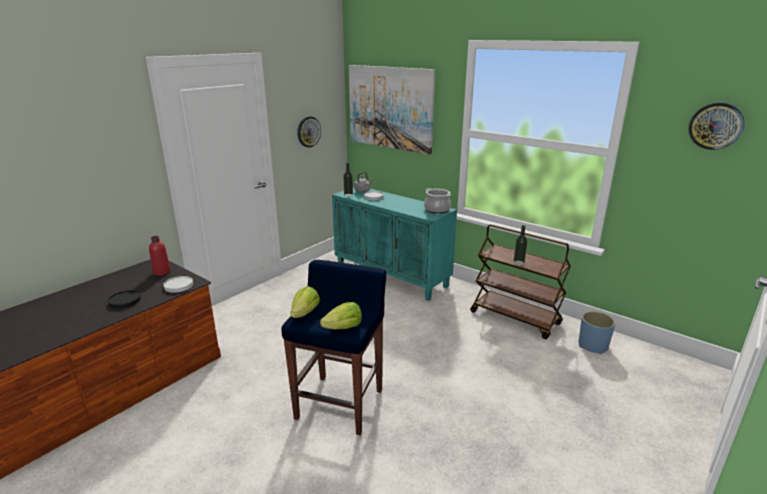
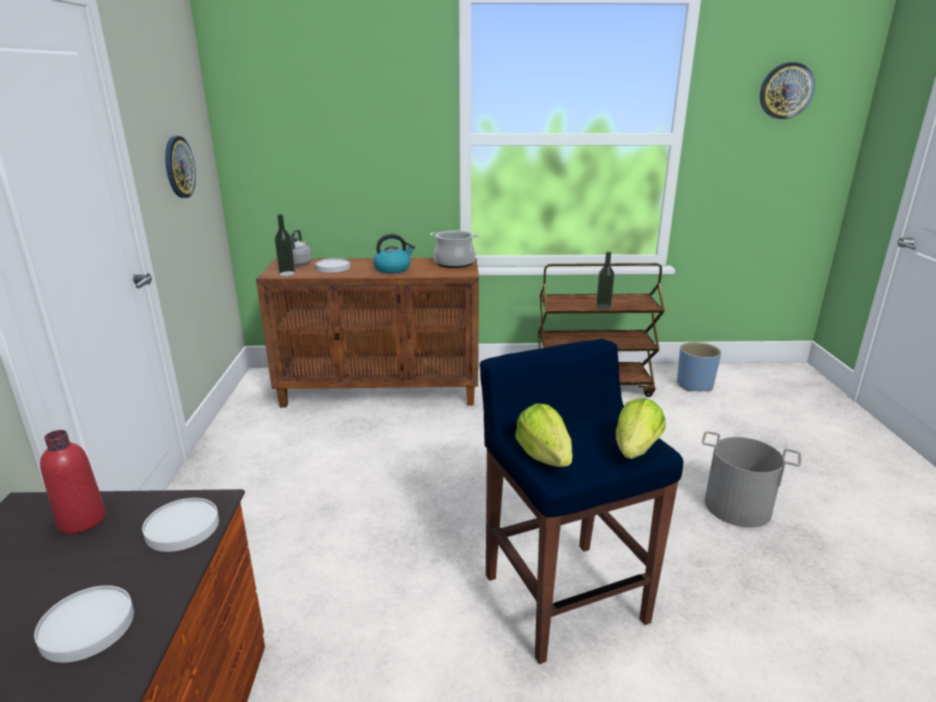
camera: 40 degrees left, 0 degrees up
(124, 301) = (86, 627): black plate -> white plate
(390, 108) = (315, 114): picture -> none
(392, 276) = (381, 392): turquoise cabinet -> brown cabinet
(399, 205) = (393, 269): none -> kettle
(495, 419) = (737, 507): none -> grey bucket

